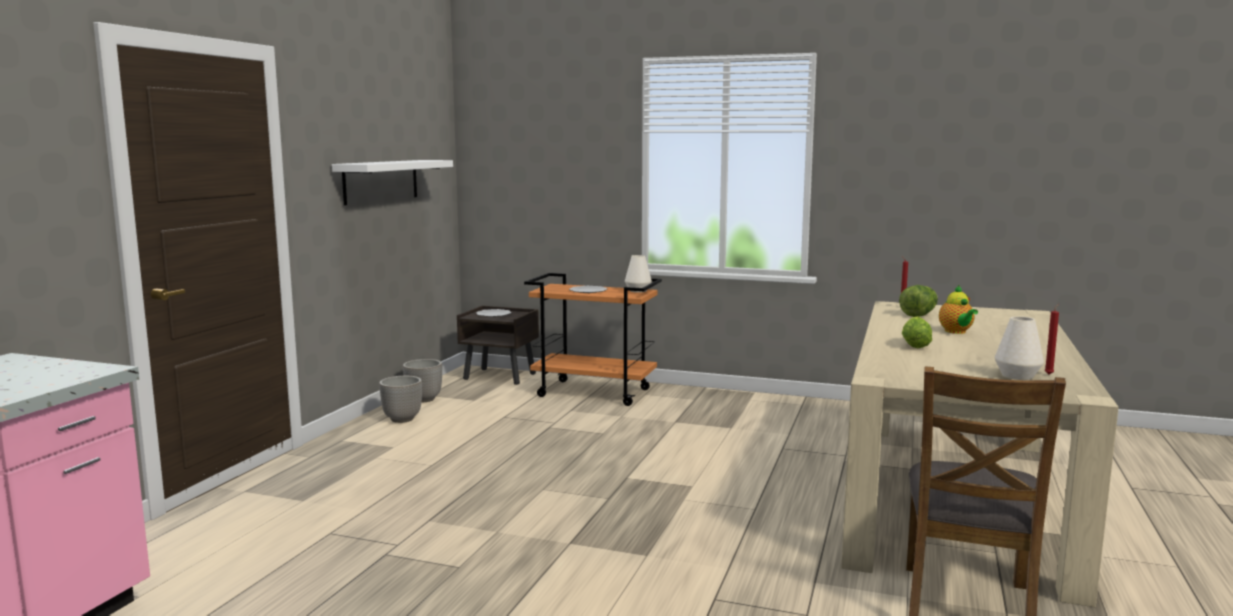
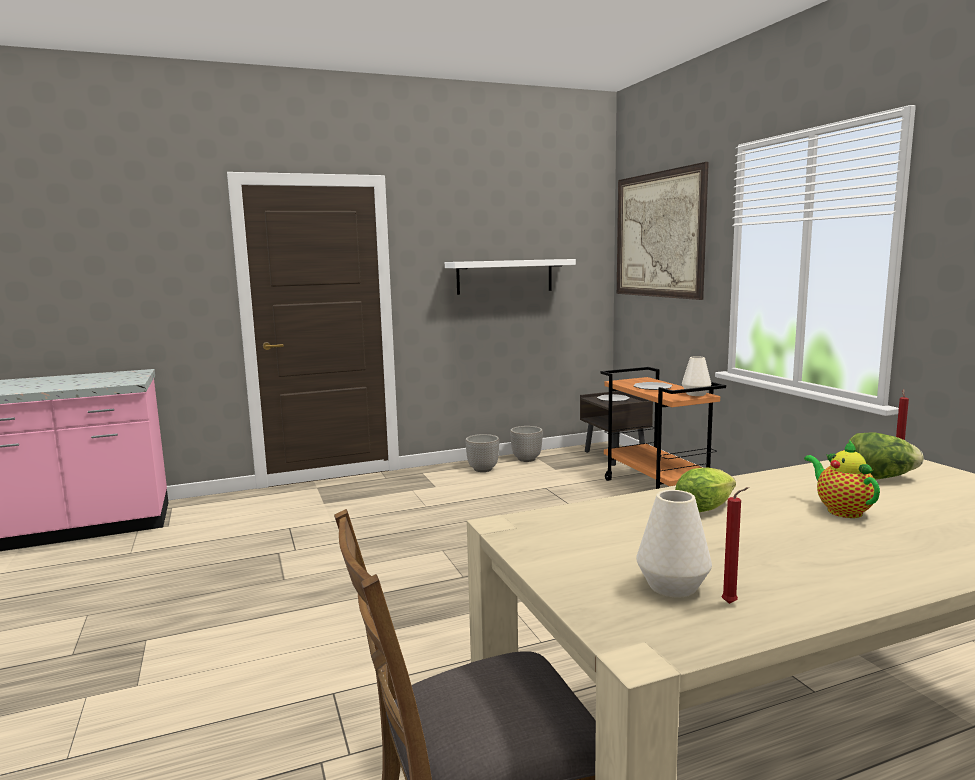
camera: 50 degrees right, 0 degrees up
(533, 136) = (658, 235): none -> picture
(956, 332) = (841, 510): teapot -> teapot turned 120 degrees clockwise

